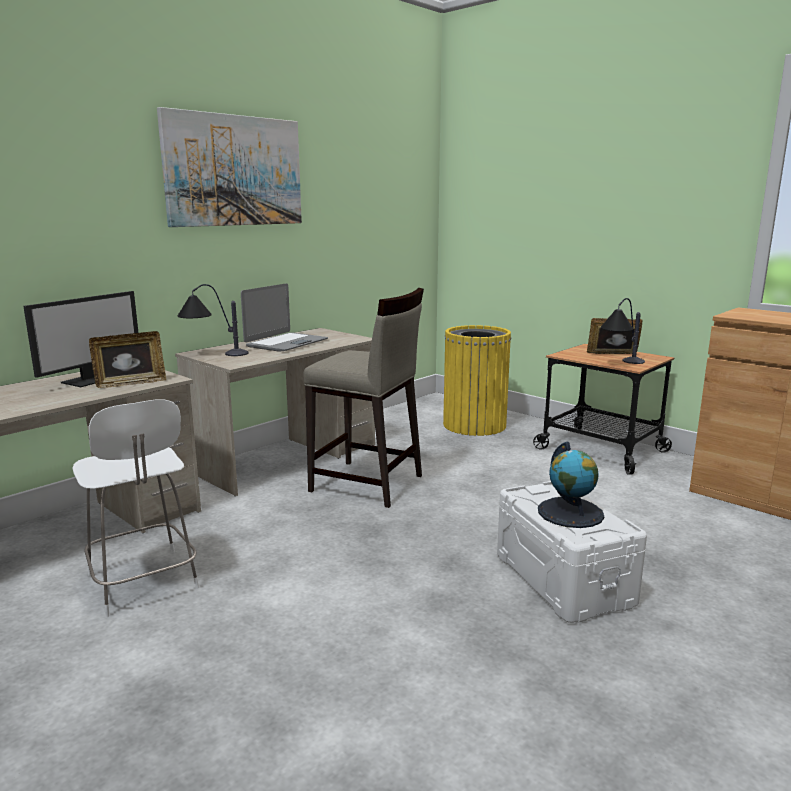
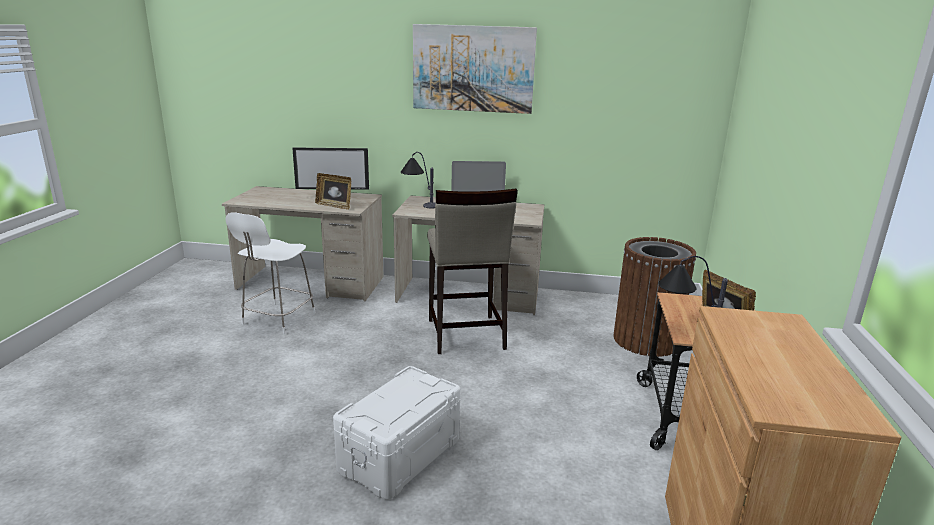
camera: 55 degrees right, 5 degrees up
(474, 425) = (646, 340): yellow trash can -> brown trash can
(570, 512) = (398, 402): globe -> none

